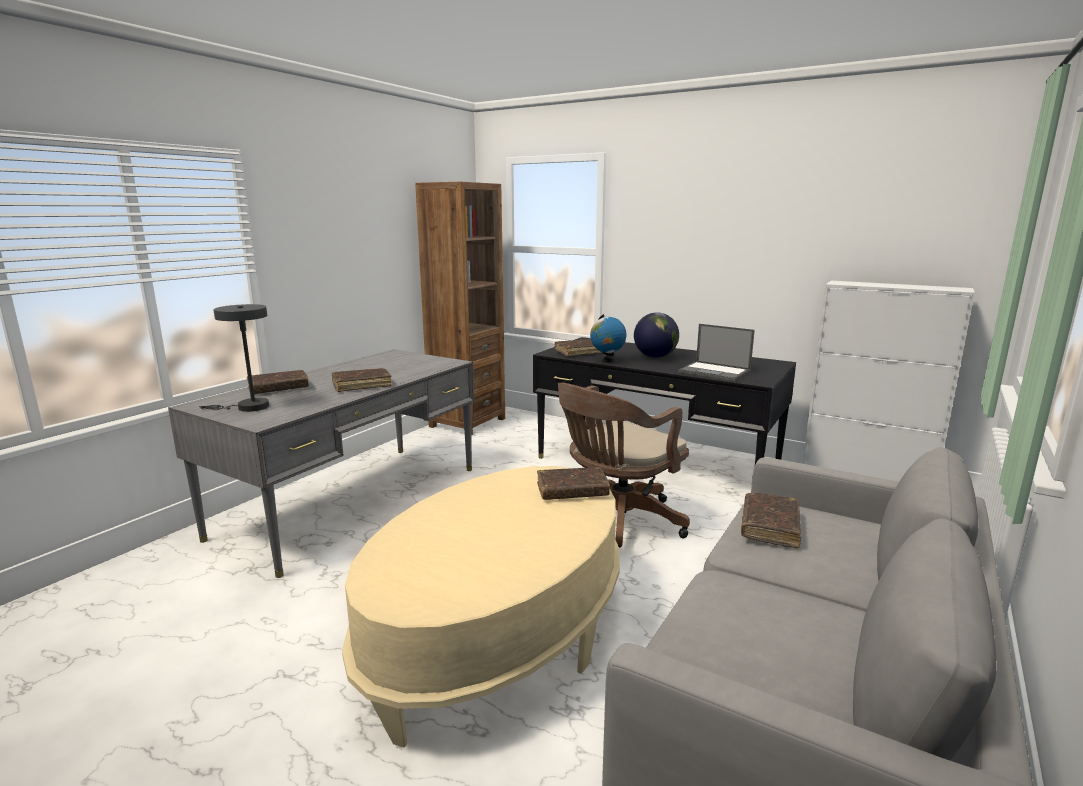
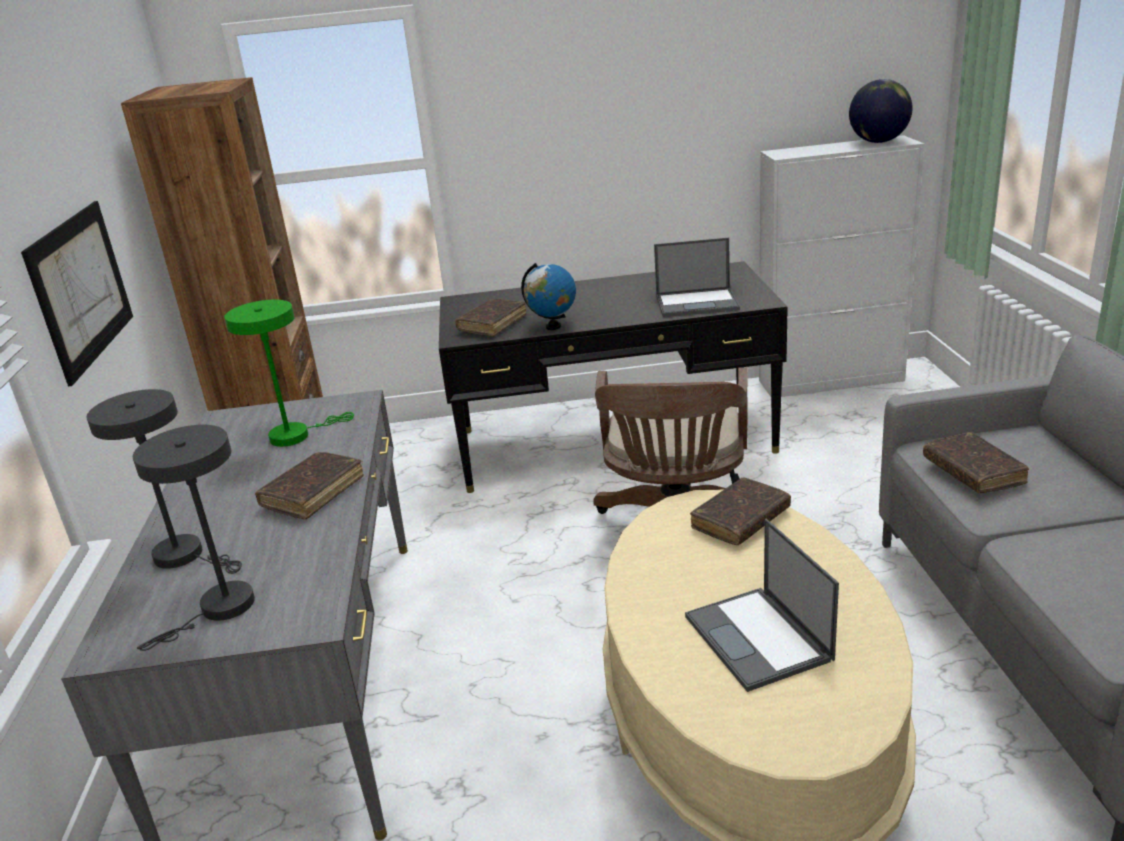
camera: 35 degrees left, 10 degrees up
(278, 388) = (186, 556): brown book -> grey table lamp
(334, 259) = (82, 288): none -> picture
(403, 366) = (296, 435): none -> green table lamp
(468, 544) = (759, 639): none -> laptop
(655, 357) = (594, 302): globe -> globe (878, 142)

